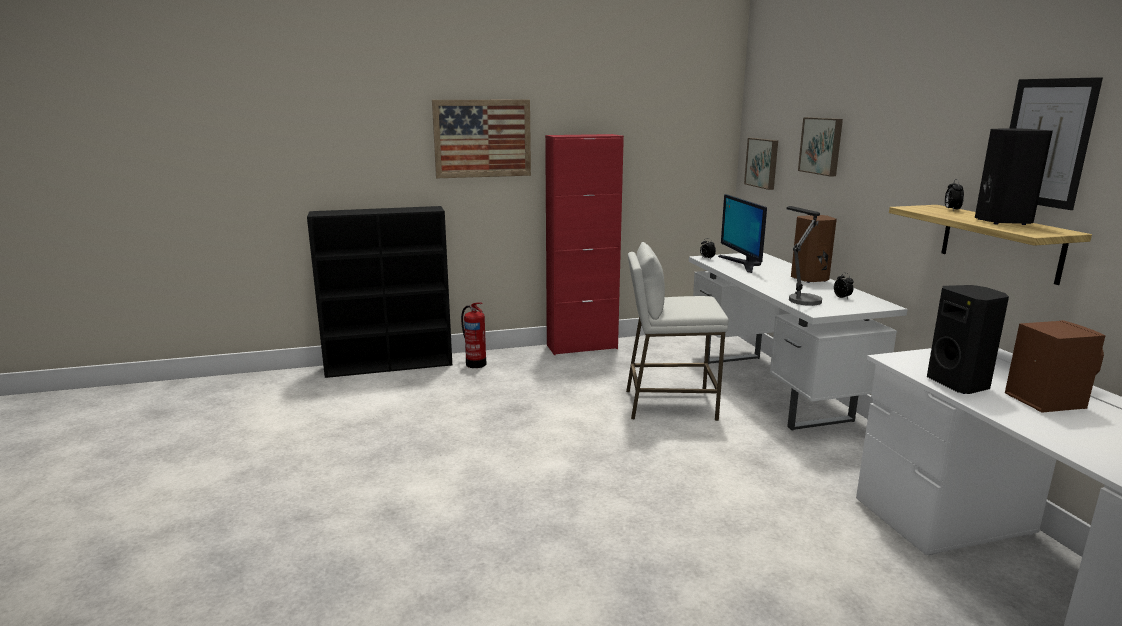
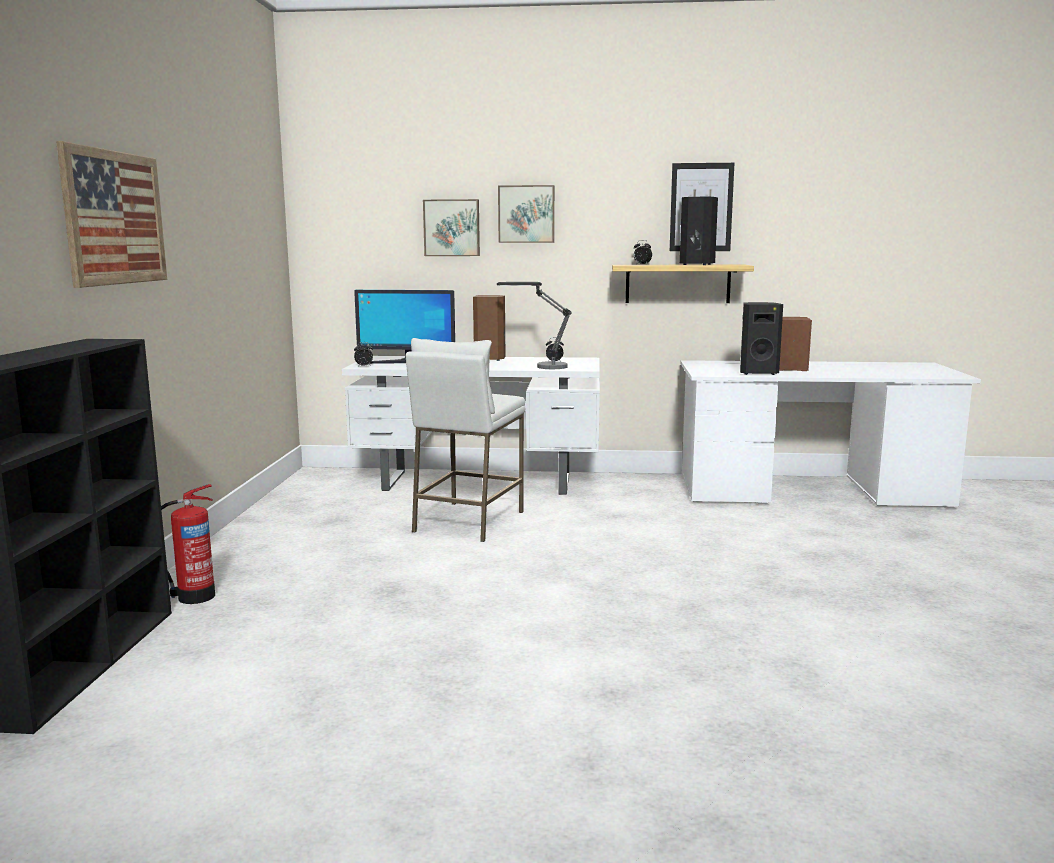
camera: 70 degrees left, 5 degrees down
(582, 347) = (244, 530): red cabinet -> none
(763, 163) = (347, 255): picture -> picture (526, 214)

